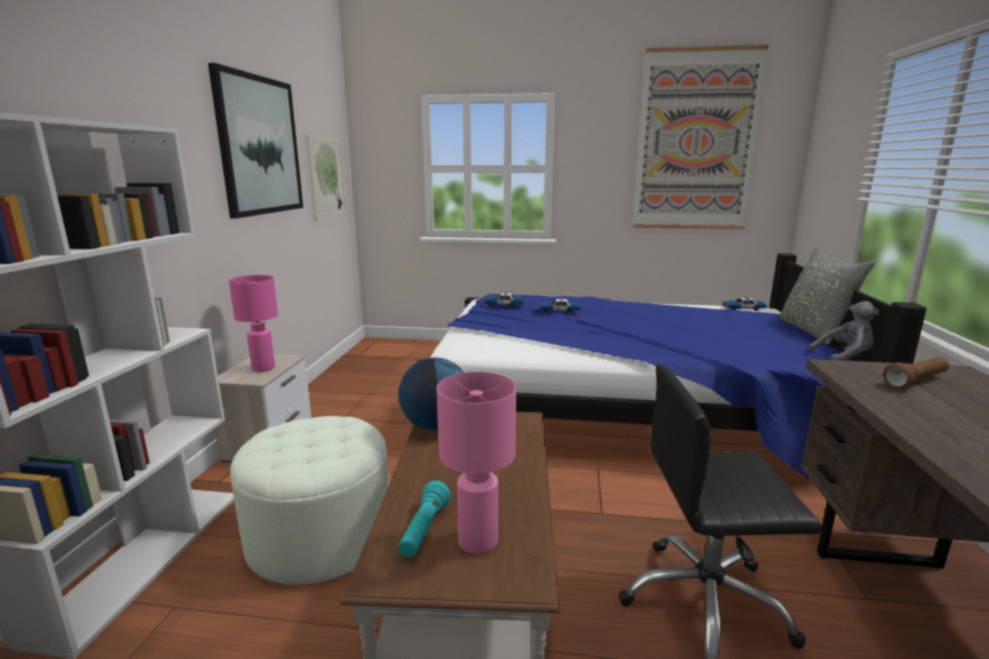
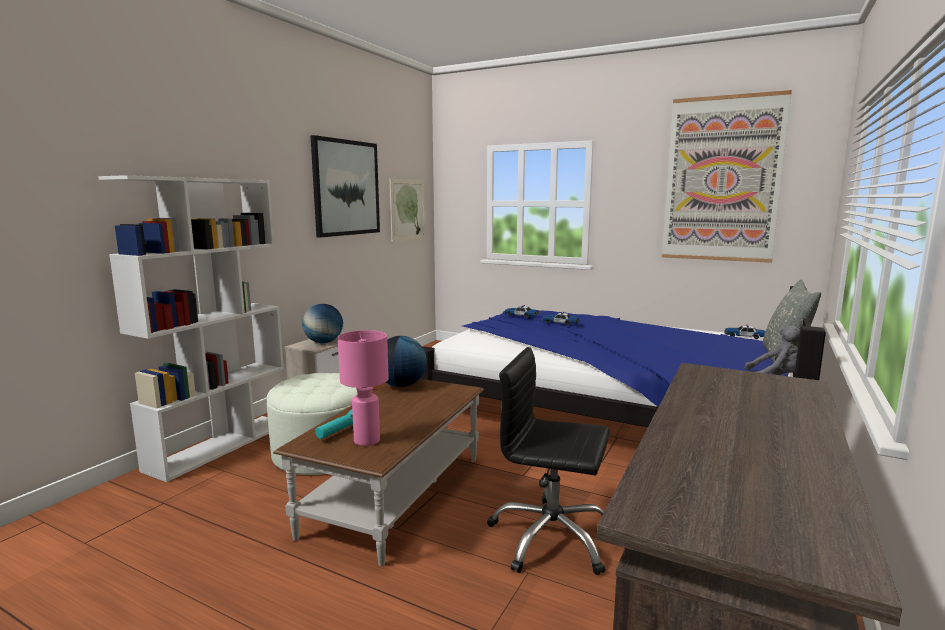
camera: 20 degrees right, 5 degrees down
(263, 368) = (323, 342): pink table lamp -> globe
(915, 381) = (745, 383): brown flashlight -> none

